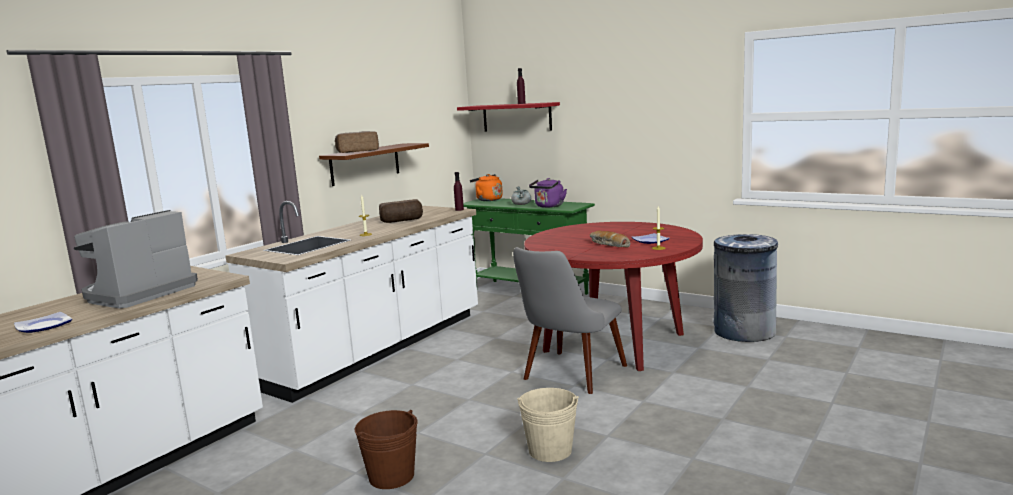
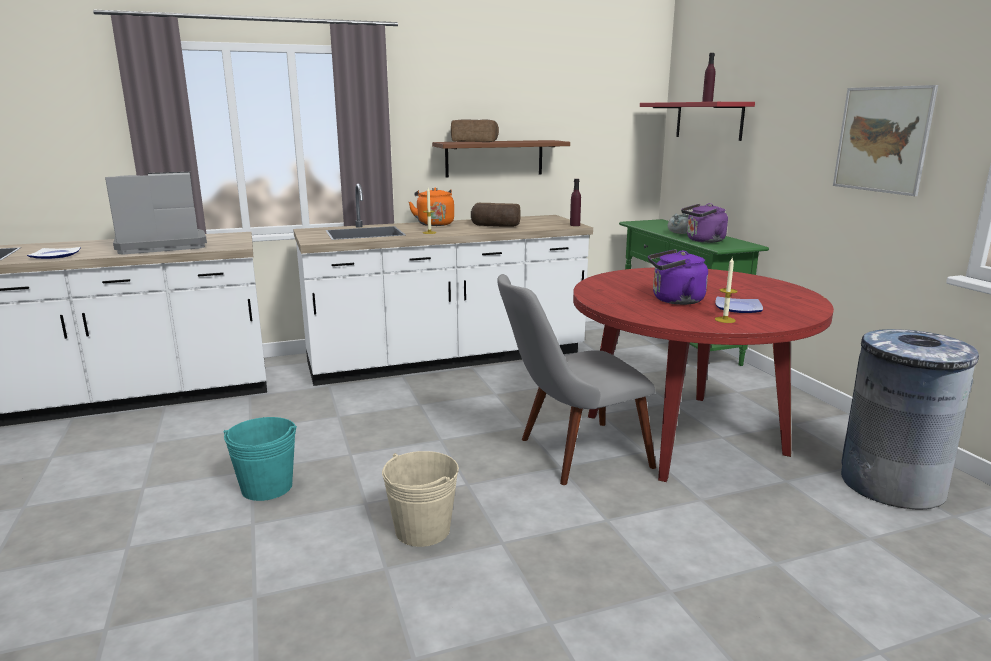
camera: 35 degrees right, 5 degrees up
(391, 476) = (267, 487): brown bucket -> turquoise bucket
(487, 200) = (658, 222): orange kettle -> orange kettle (434, 224)
(608, 245) = (674, 300): bread -> purple kettle
(668, 122) = (882, 139): none -> picture

